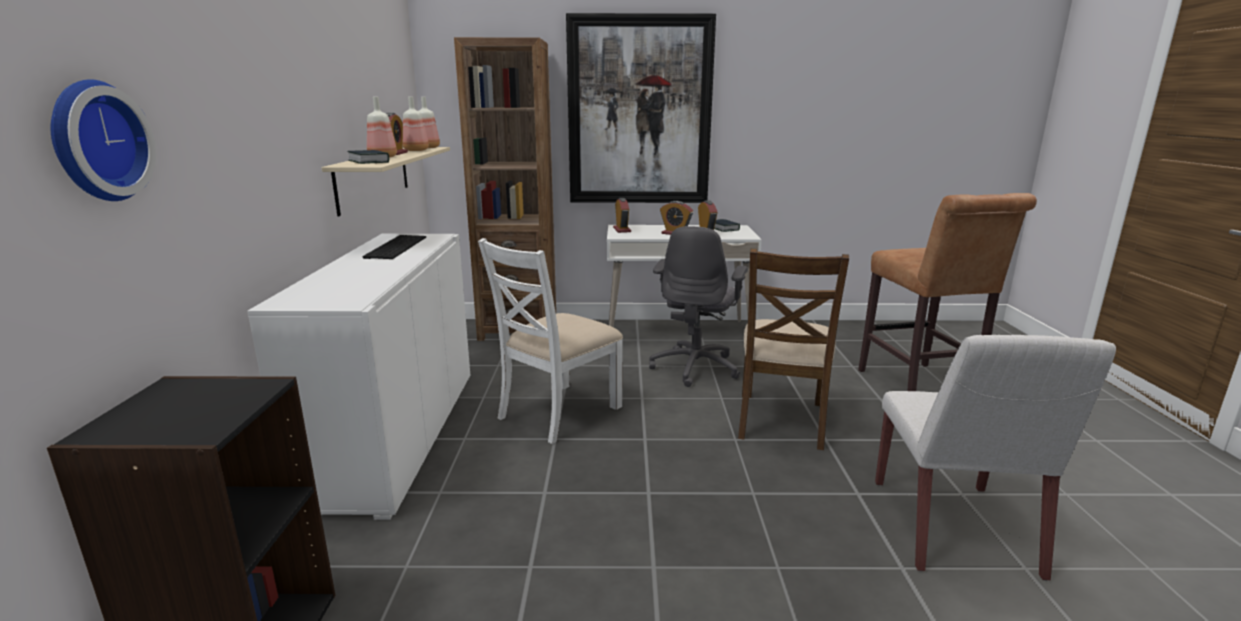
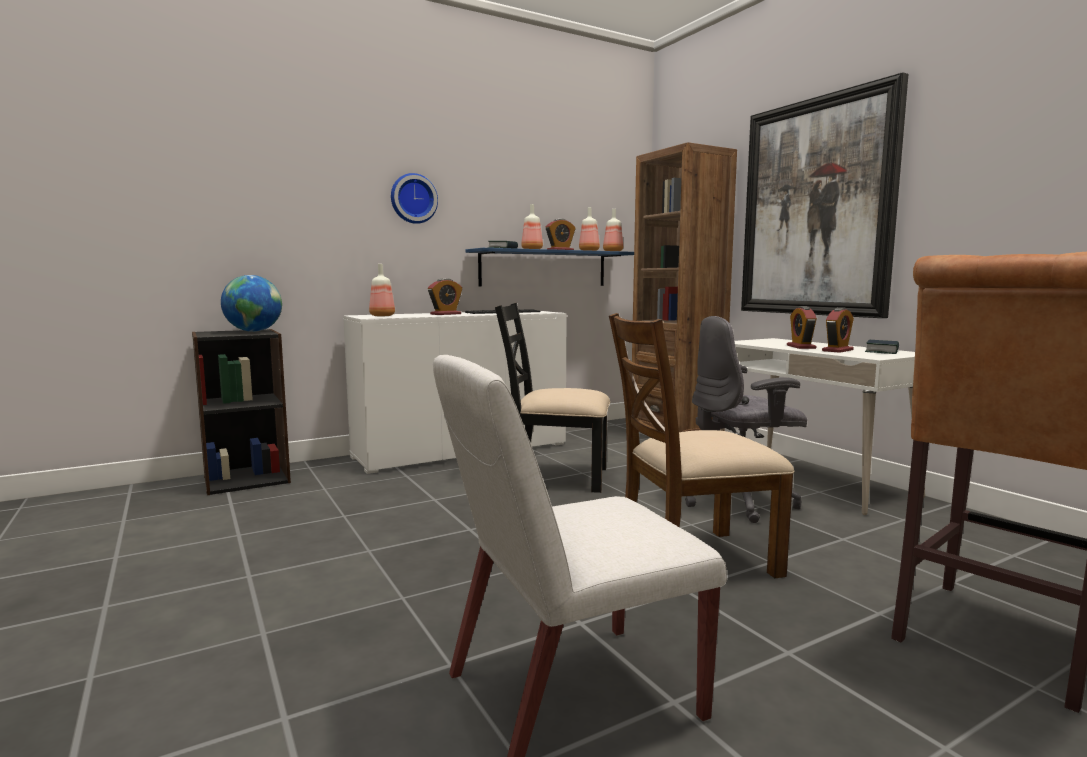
camera: 60 degrees right, 10 degrees down
(94, 141) = (260, 208): wall clock -> wall clock (413, 199)
(202, 392) = (254, 331): none -> globe
(331, 295) = (381, 316): none -> bottle
(373, 177) = (544, 268): beige shelf -> blue shelf
(558, 412) = (555, 477): white chair -> black chair
(622, 230) = (763, 340): alarm clock -> alarm clock (445, 314)

